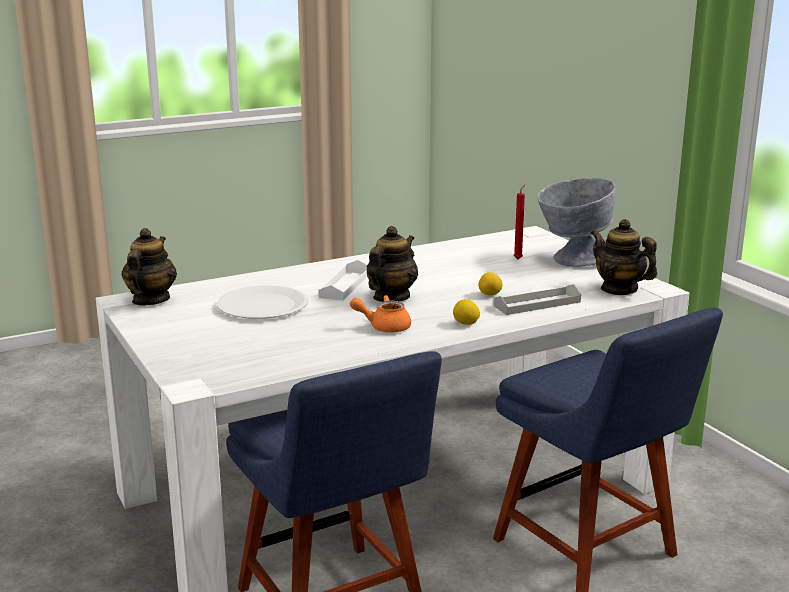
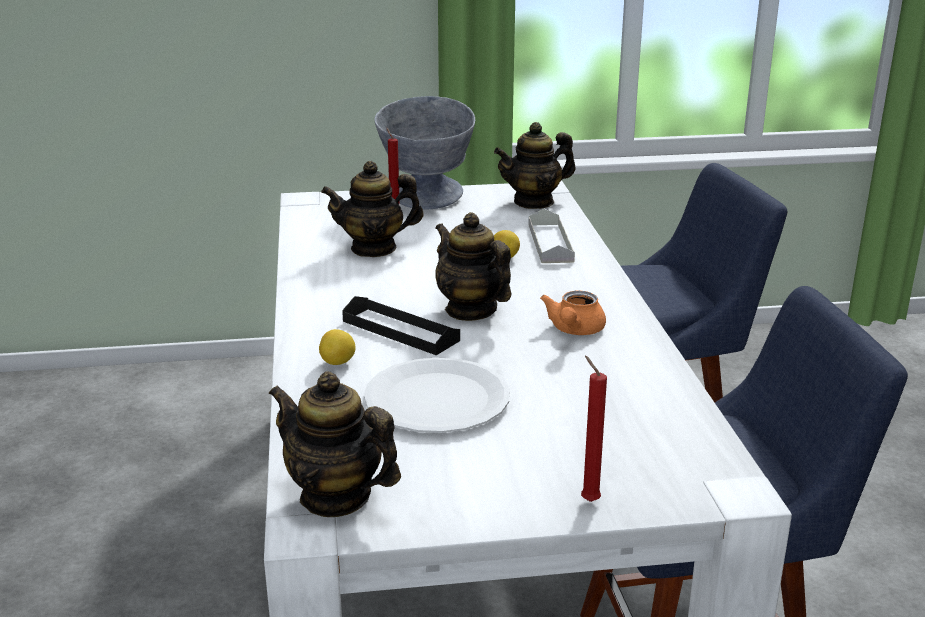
camera: 70 degrees left, 5 degrees up
(168, 351) = (588, 500): none -> red candle
(345, 285) = (400, 331): white tray -> black tray
(466, 261) = (374, 248): none -> teapot
(466, 324) = (590, 286): lemon -> lemon (338, 363)

